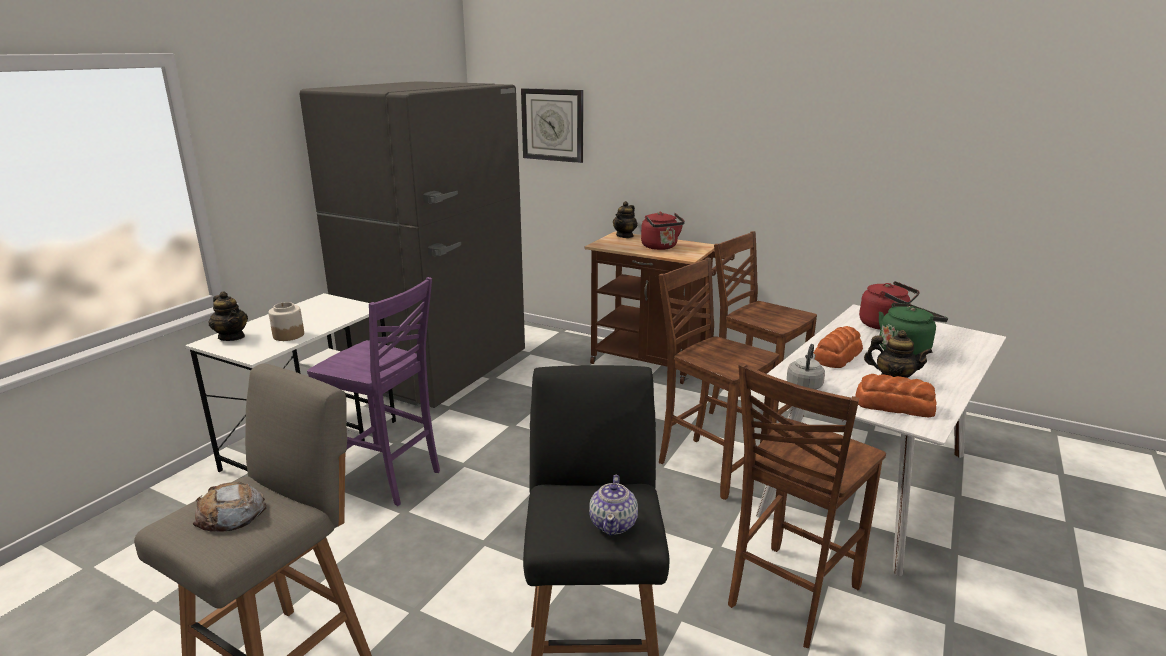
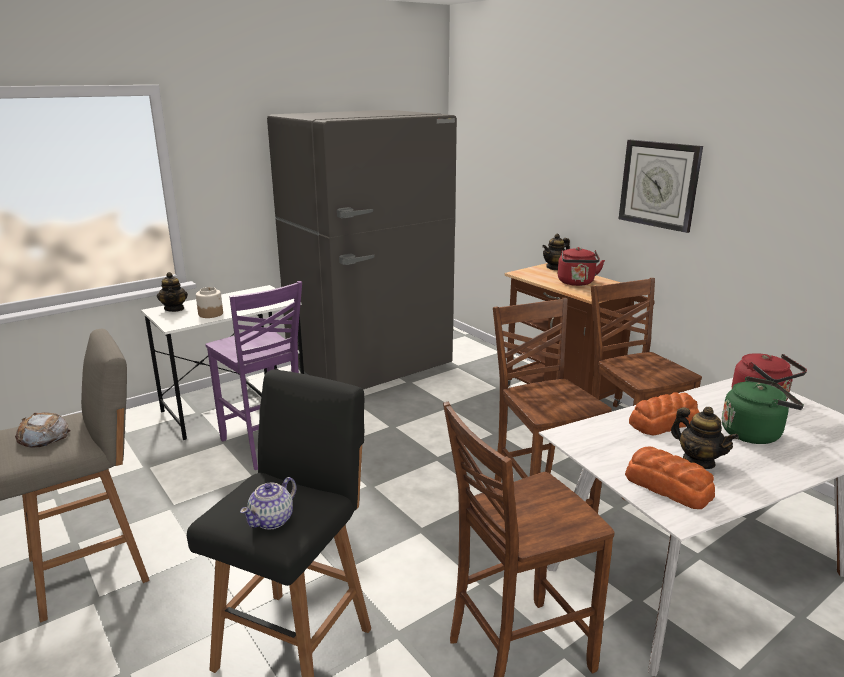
camera: 25 degrees right, 0 degrees up
(553, 125) = (509, 154): wall clock -> wall clock (659, 184)
(804, 385) = (592, 444): grey kettle -> none

